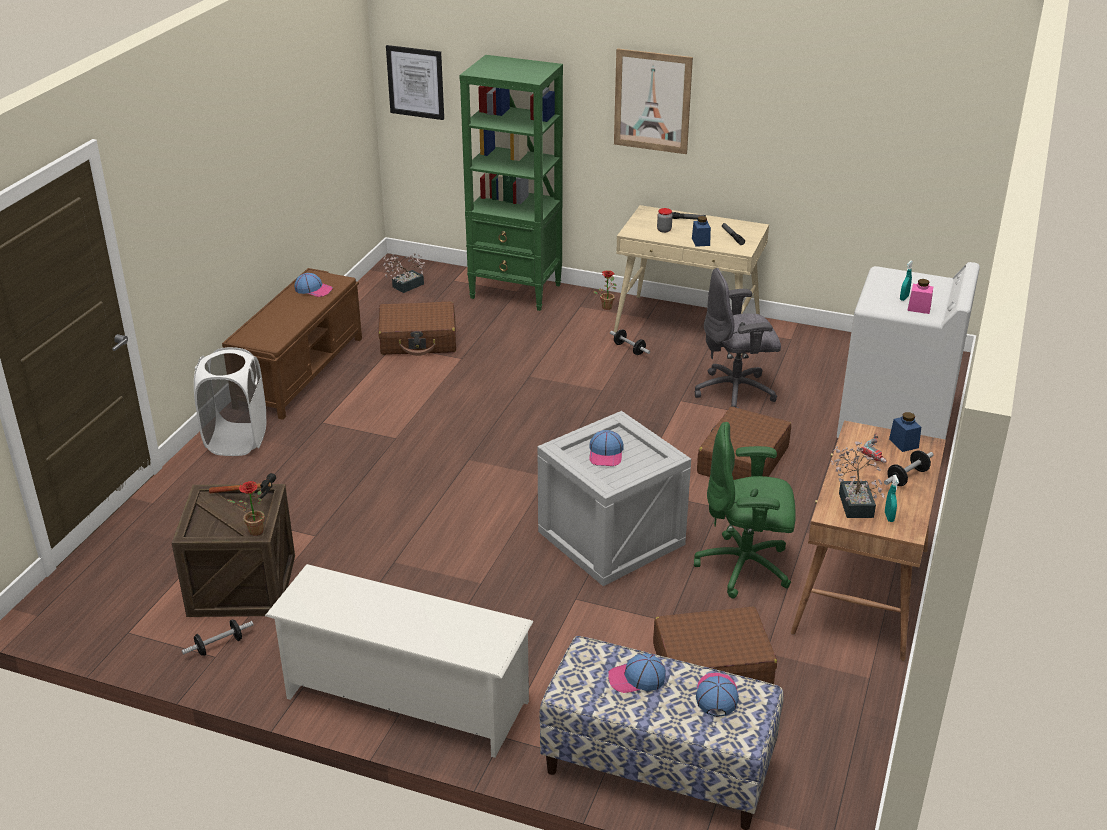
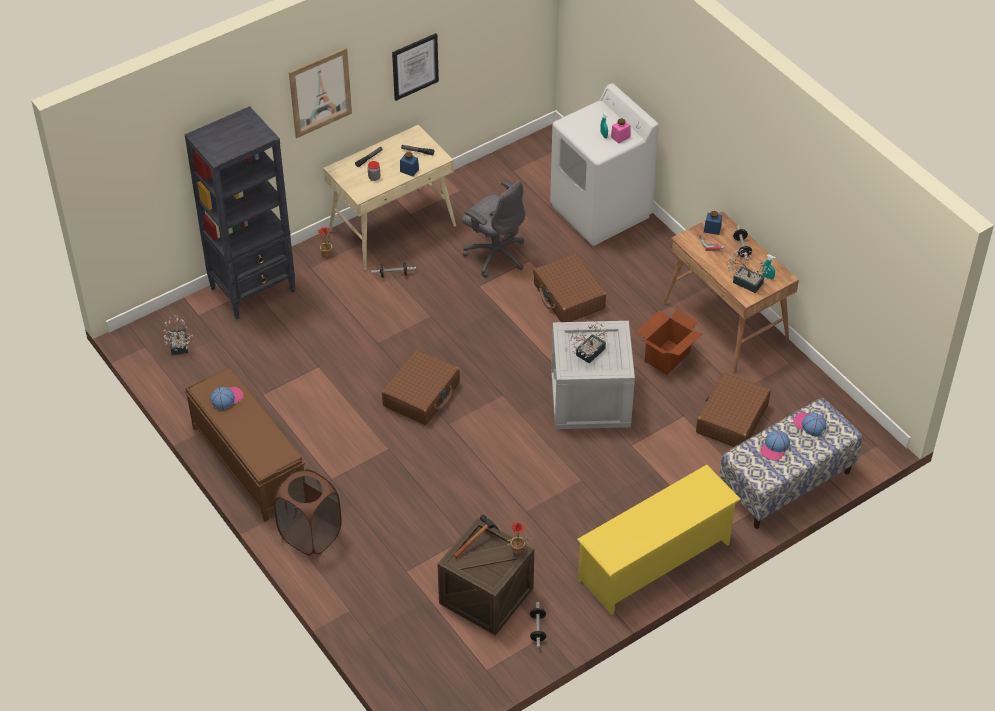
camera: 55 degrees left, 15 degrees up
(236, 440) = (310, 535): white laundry basket -> brown laundry basket
(405, 700) = (655, 562): white shoe rack -> yellow shoe rack
(415, 82) = (122, 187): picture -> picture (415, 66)
(418, 340) = (269, 377): brown suitcase -> brown suitcase (421, 395)
(516, 292) = (253, 289): green bookcase -> black bookcase
(606, 454) = (588, 354): cap -> potted plant
(736, 392) = (495, 255): grey office chair -> grey office chair turned 75 degrees counterclockwise
(745, 567) = (666, 357): green office chair -> cardboard box

